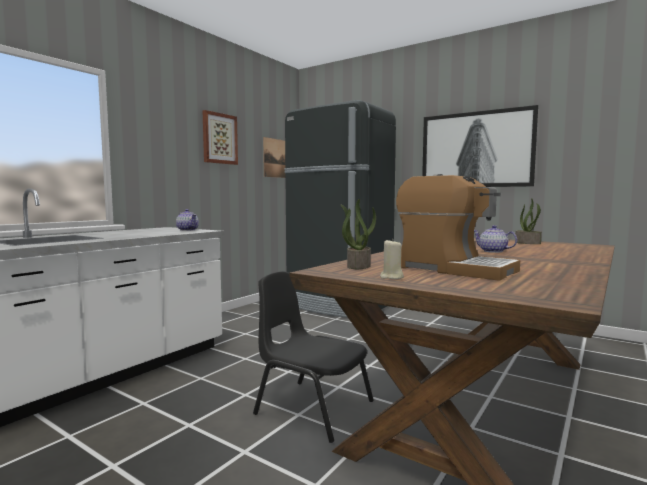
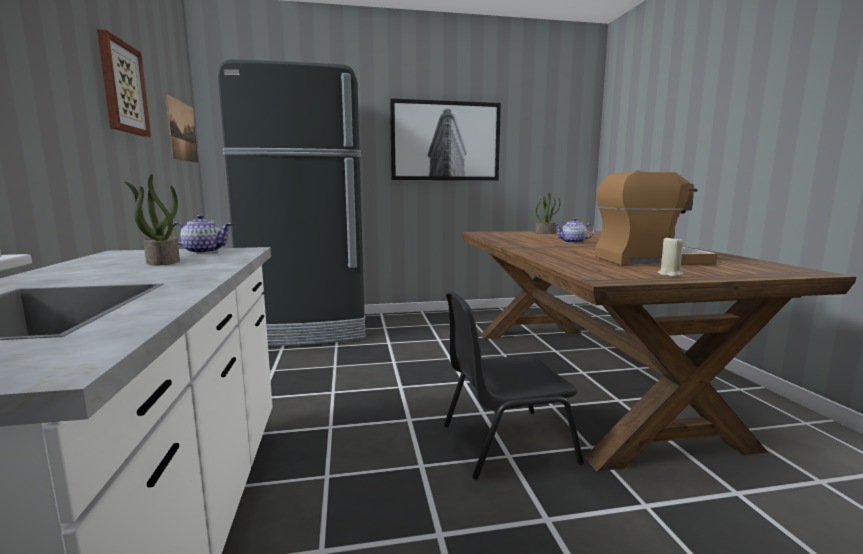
camera: 45 degrees left, 5 degrees up
(358, 266) = (592, 269): potted plant -> potted plant (162, 261)

